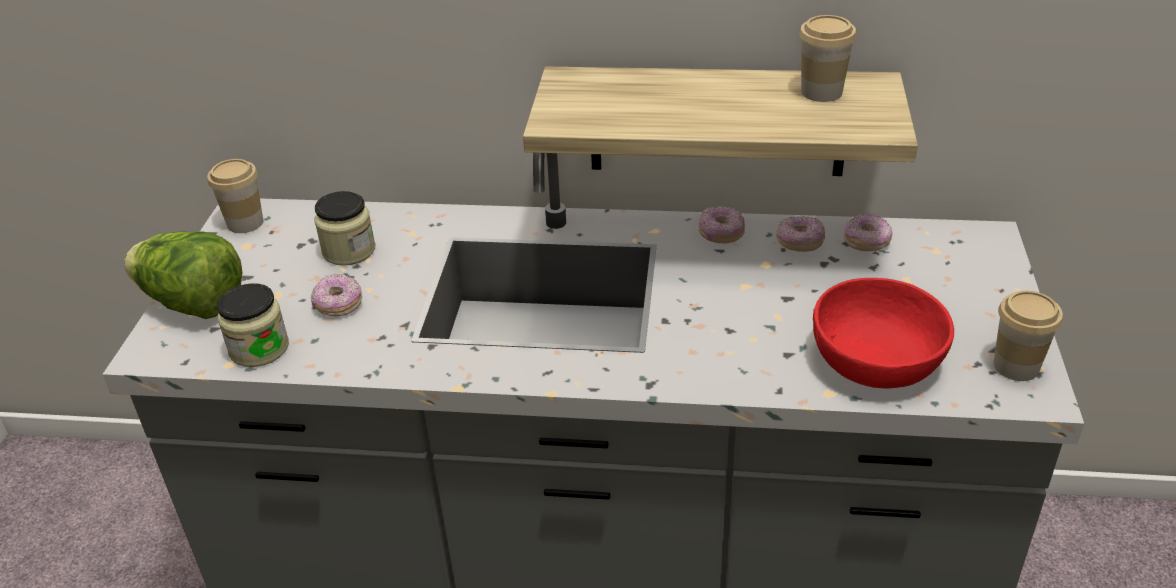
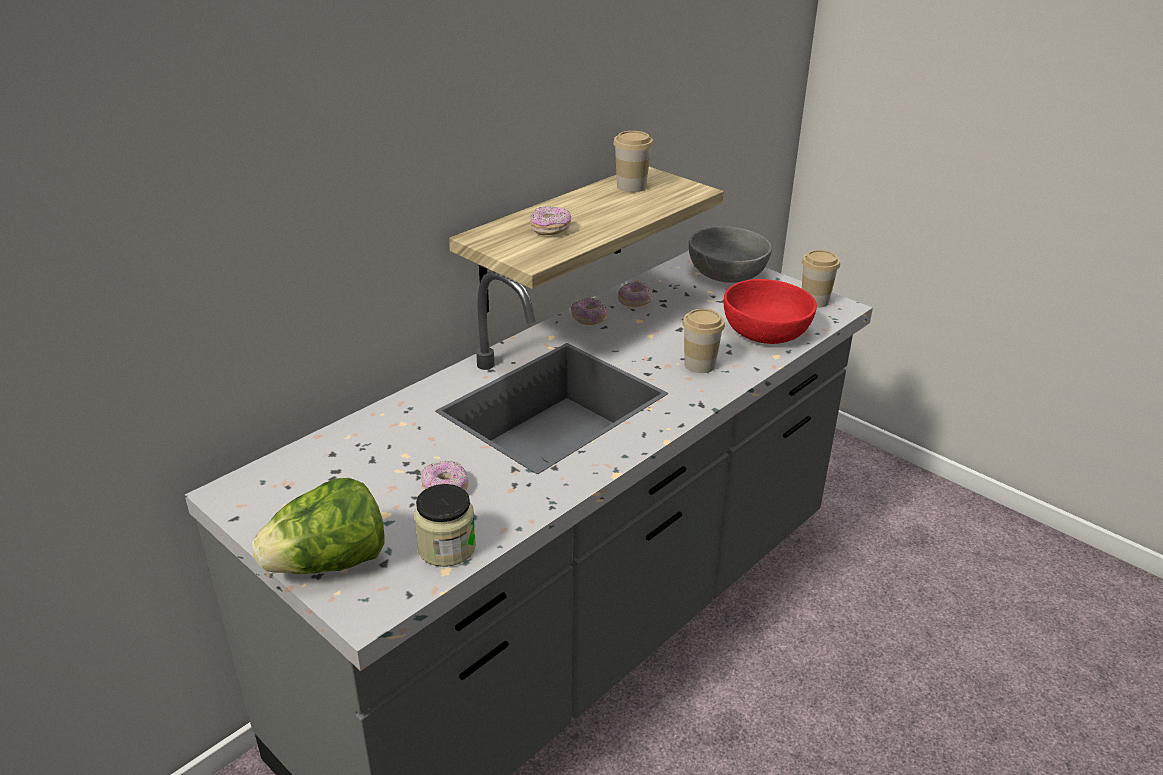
camera: 55 degrees left, 5 degrees down
(245, 223) = (250, 495): cup -> cup (699, 365)
(349, 251) = (380, 459): jar -> none
(866, 242) = (663, 285): donut -> donut (550, 230)
(974, 270) = (727, 273): none -> grey bowl

